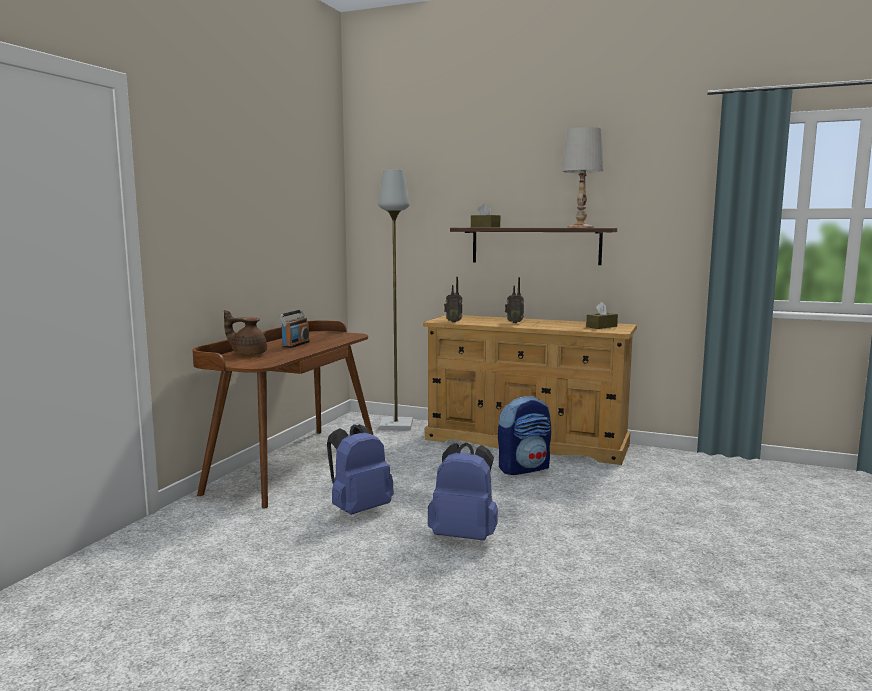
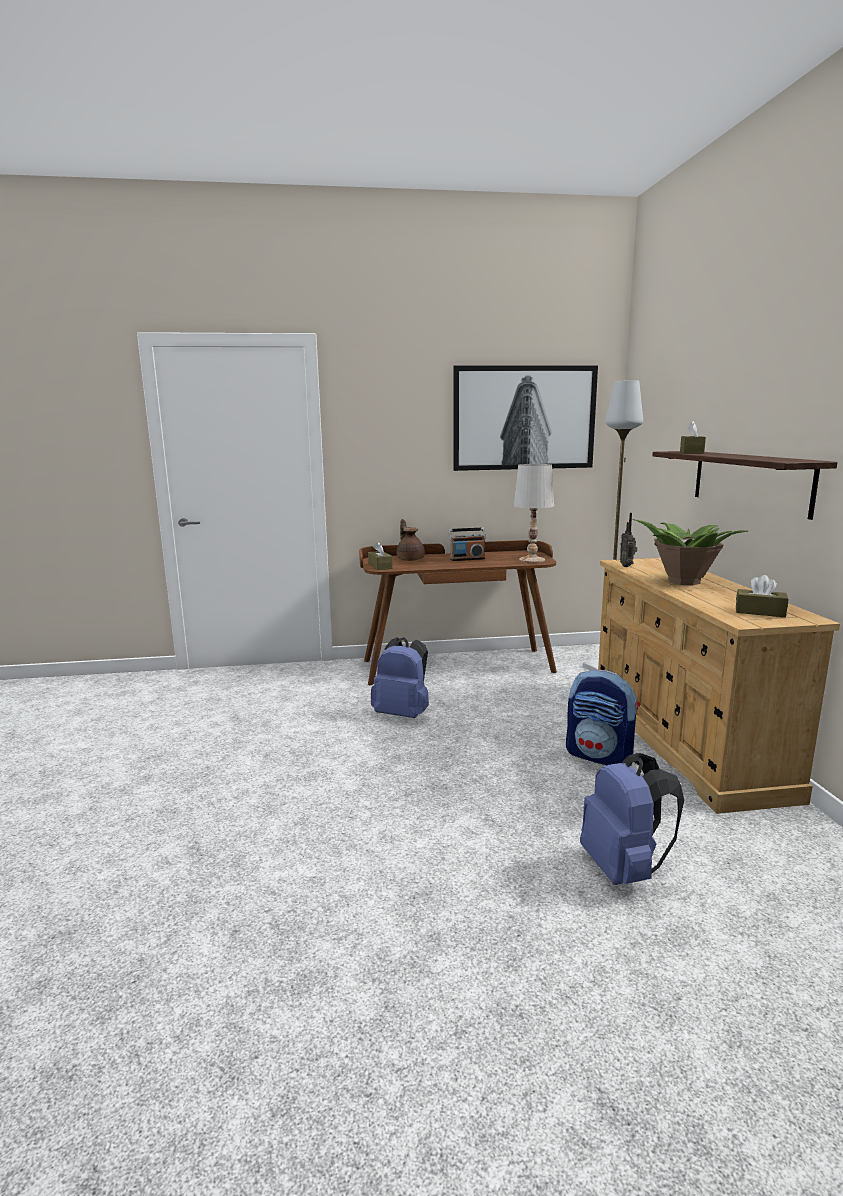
camera: 60 degrees right, 5 degrees up
(251, 364) = (380, 566): none -> brown tissue box
(294, 198) = (524, 418): none -> picture
(464, 535) = (402, 769): blue backpack -> blue backpack (624, 869)
(514, 322) = (683, 581): radio -> potted plant
(581, 227) = (774, 459): white table lamp -> white table lamp (532, 560)

